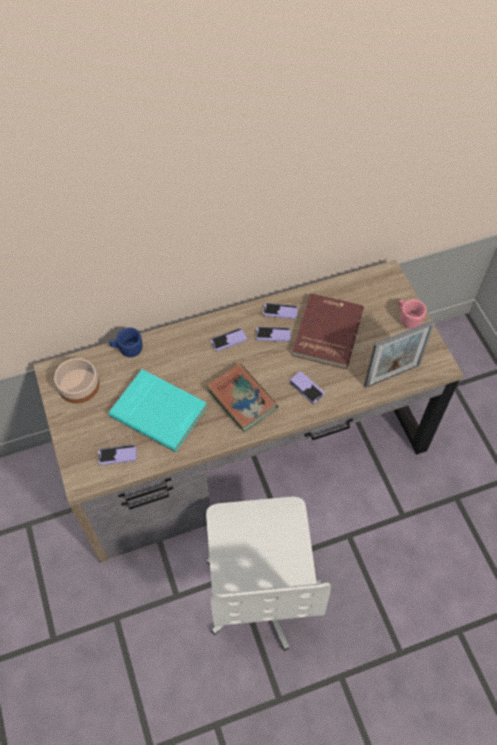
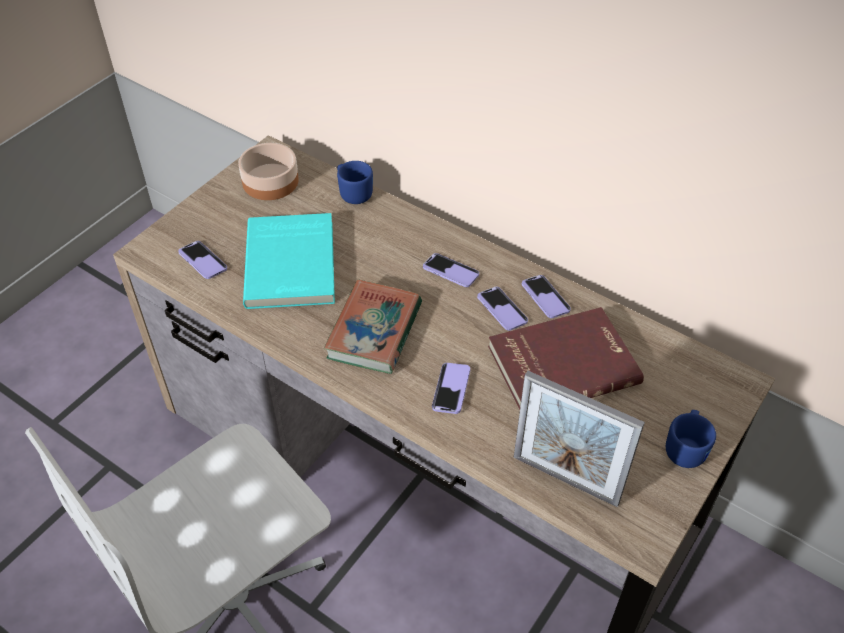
camera: 55 degrees right, 10 degrees down
(408, 318) = (686, 448): pink mug -> blue mug

